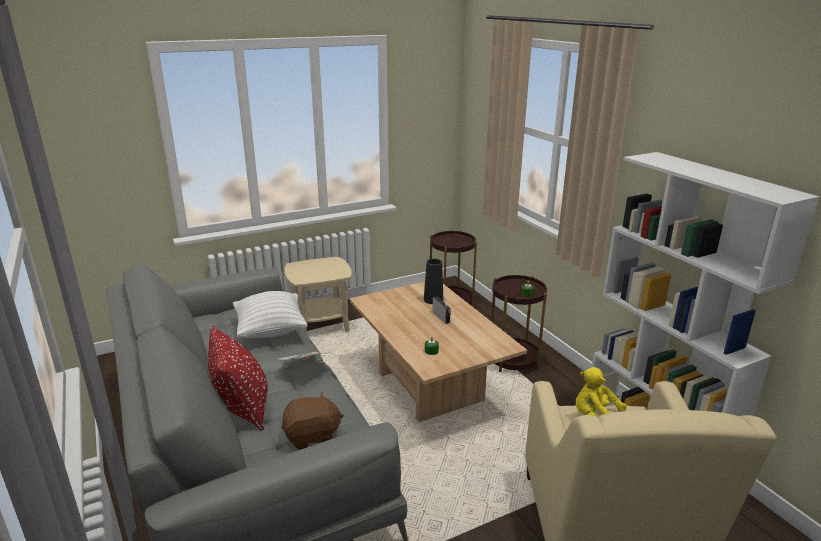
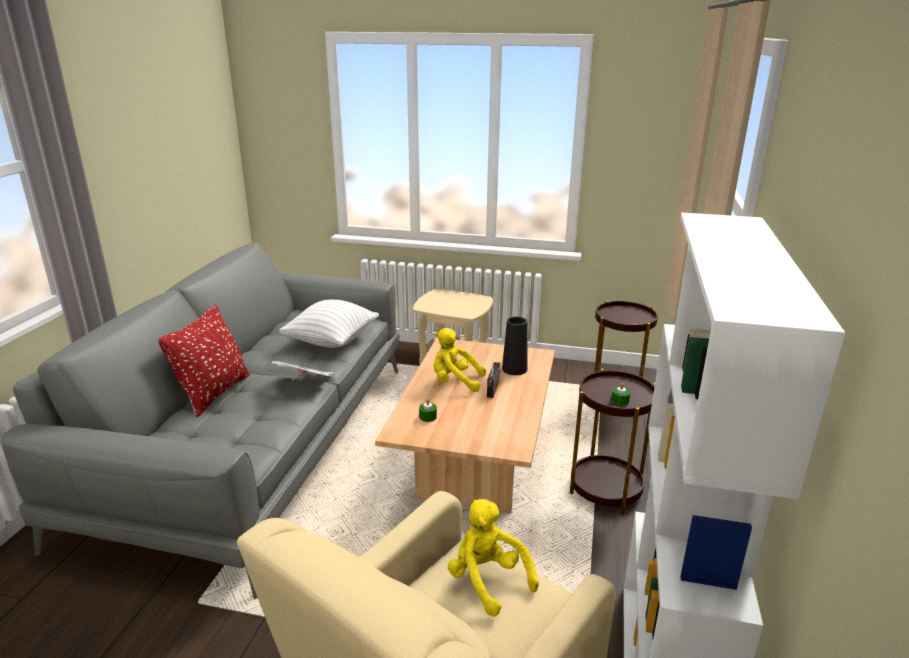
camera: 40 degrees right, 0 degrees up
(312, 436) = (218, 440): brown plush toy -> none
(411, 322) = (455, 382): none -> yellow plush toy

